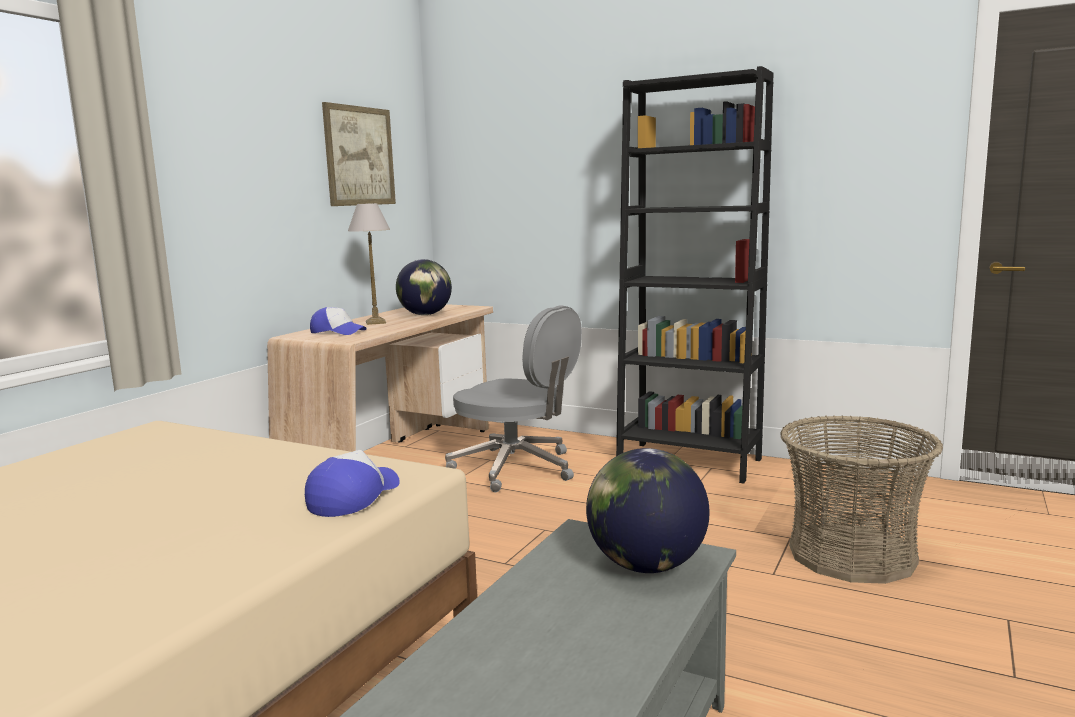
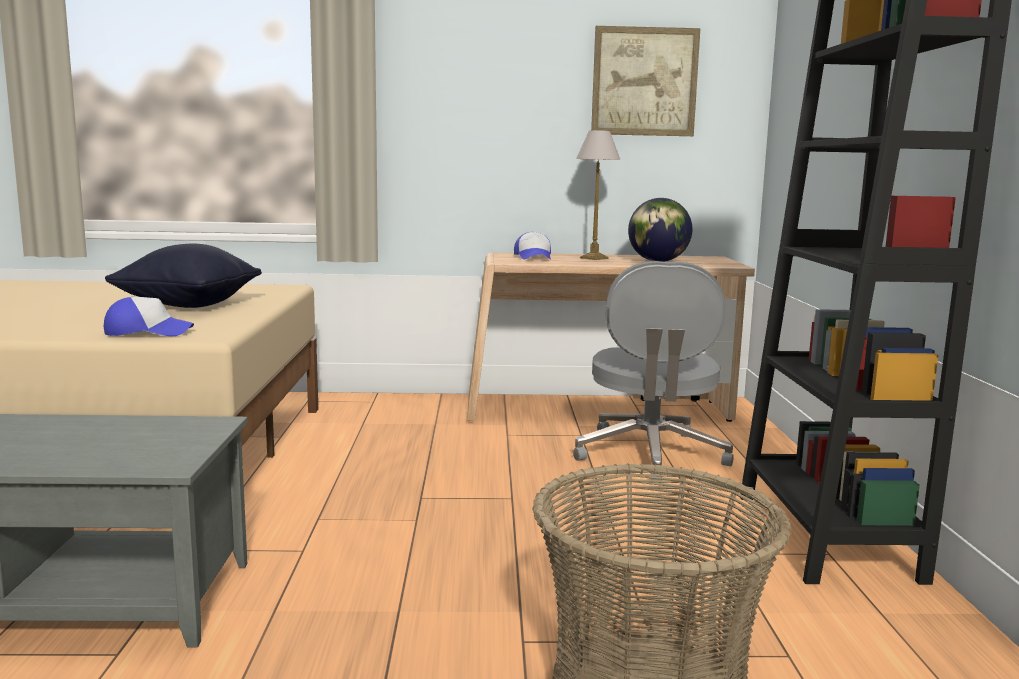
camera: 60 degrees right, 0 degrees up
(197, 474) = (188, 305): none -> black pillow
(647, 566) = (139, 450): globe -> none

